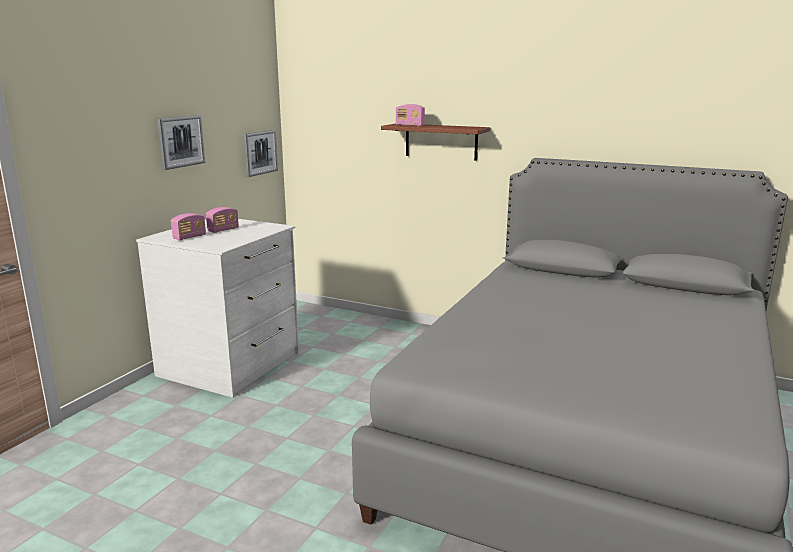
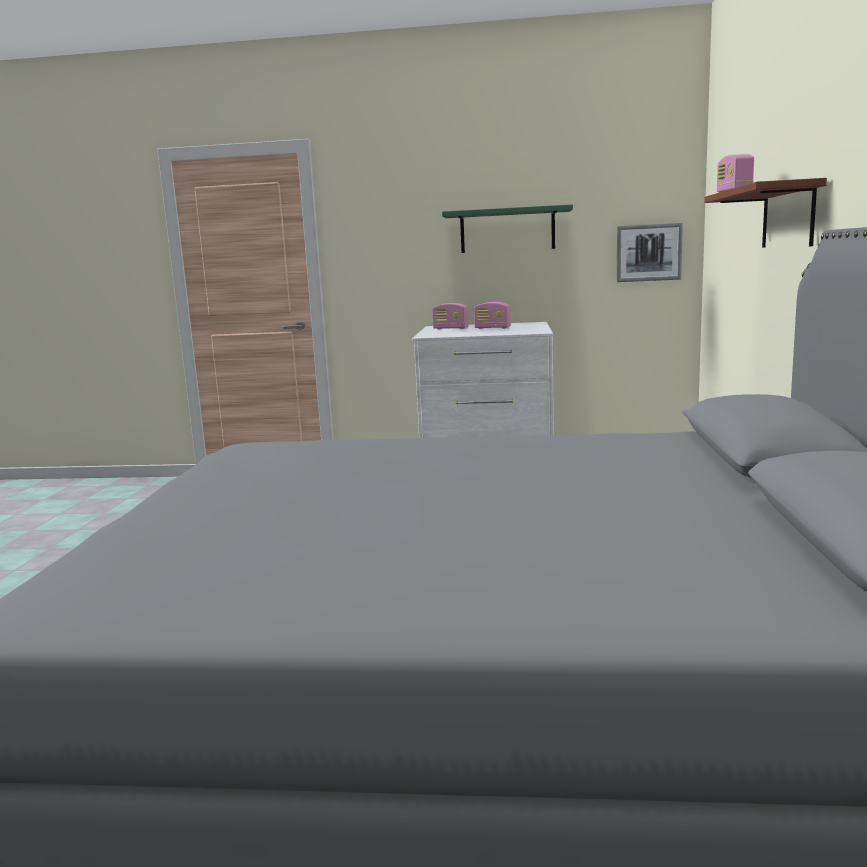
camera: 70 degrees right, 5 degrees down
(180, 141) = (507, 230): picture -> green shelf

